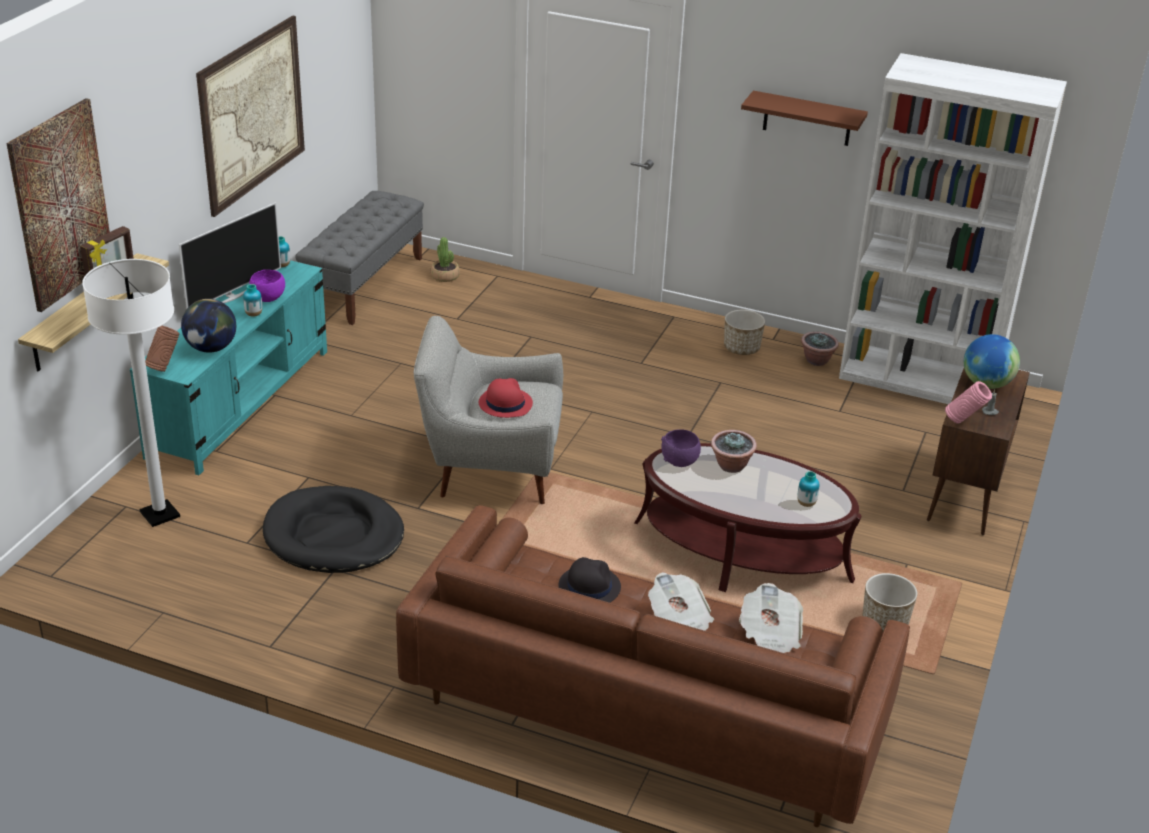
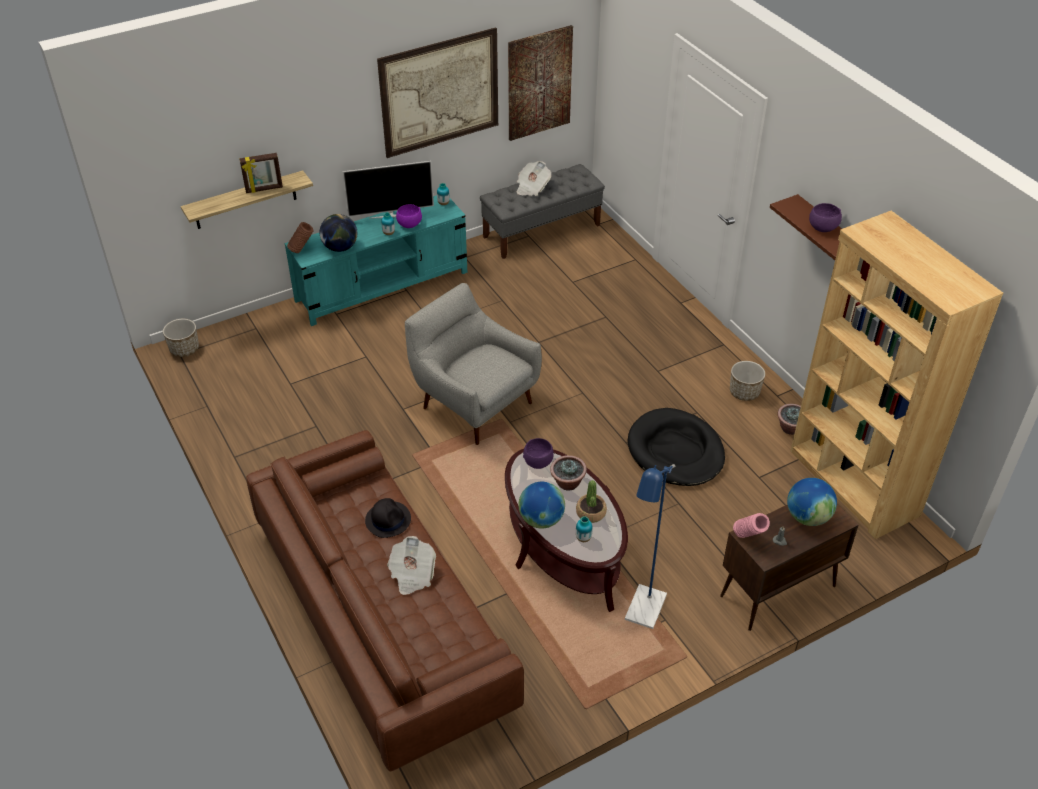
camera: 40 degrees right, 10 degrees up
(60, 204) = (226, 129): picture -> picture (539, 83)
(160, 515) = (266, 342): white floor lamp -> none
(333, 536) = (338, 403): black dog bed -> black dog bed (675, 451)
(445, 276) = (600, 245): potted plant -> potted plant (591, 512)
(505, 403) = (476, 364): red hat -> none
(747, 507) = (541, 520): none -> globe
(769, 636) = (453, 617): newspaper -> newspaper (532, 187)
(812, 108) = (822, 228): none -> purple bowl
(883, 570) = (643, 615): none -> blue floor lamp
(884, 622) = (597, 652): planter -> planter (184, 349)
(919, 381) = (853, 483): white bookcase -> brown bookcase

